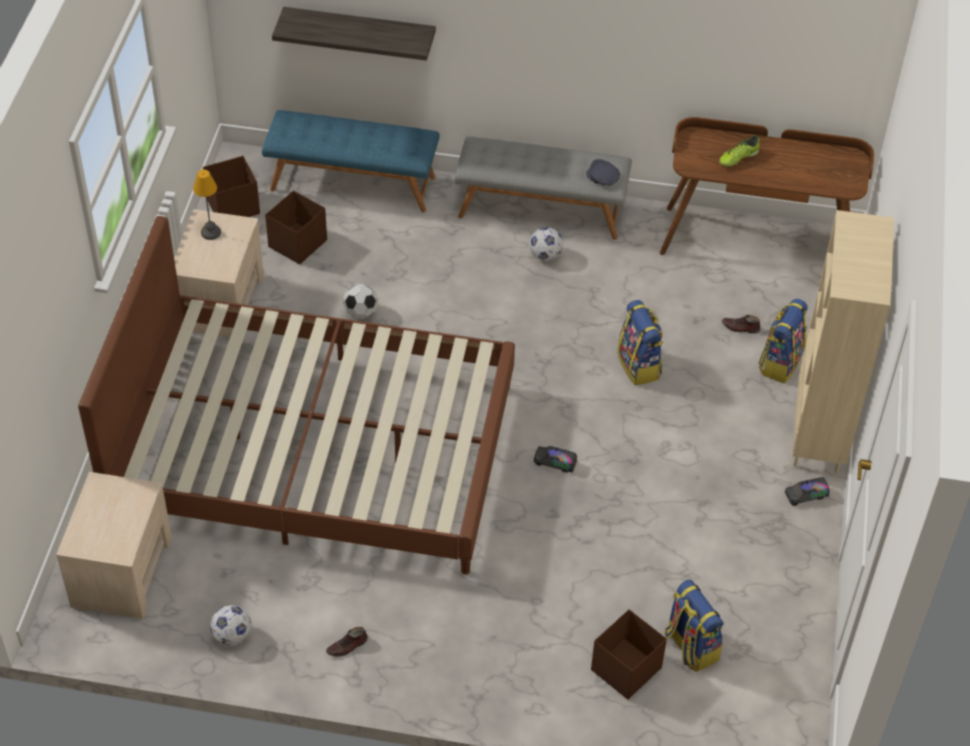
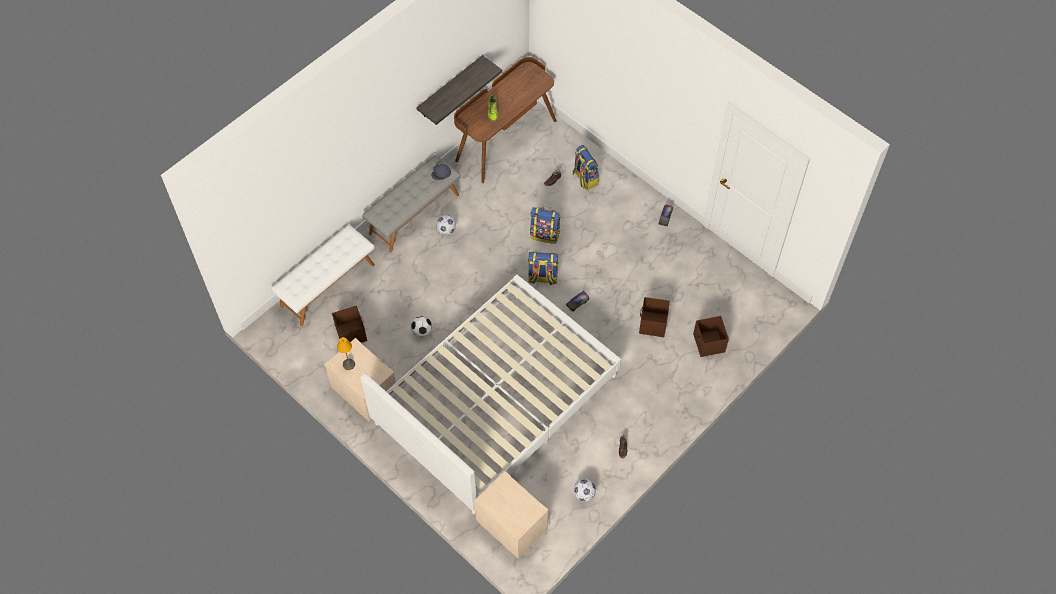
camera: 55 degrees left, 10 degrees up
(232, 207) = (299, 350): brown storage box -> brown storage box (652, 324)
(314, 448) = (495, 399): brown bed -> white bed
(353, 183) = (327, 285): blue bench -> white bench
(359, 31) = (300, 212): shelf -> shelf (450, 88)
(690, 646) = (713, 311): backpack -> backpack (542, 277)
(819, 435) = (636, 191): beige bookcase -> none

